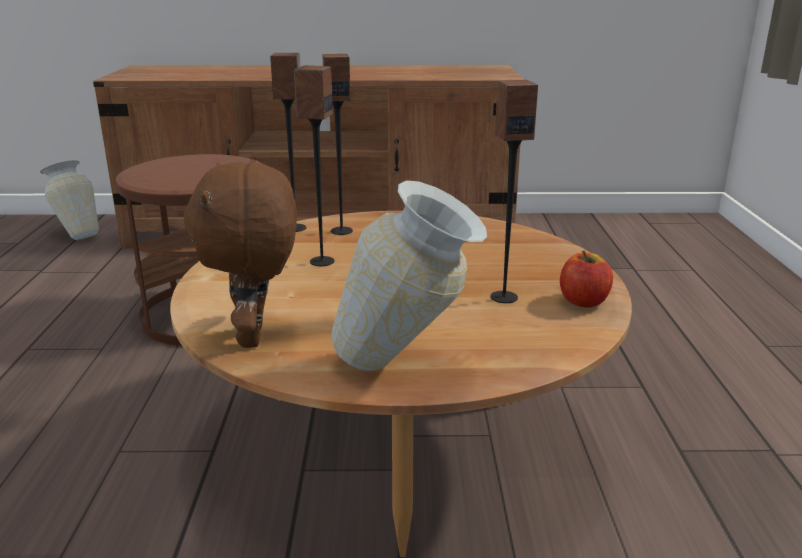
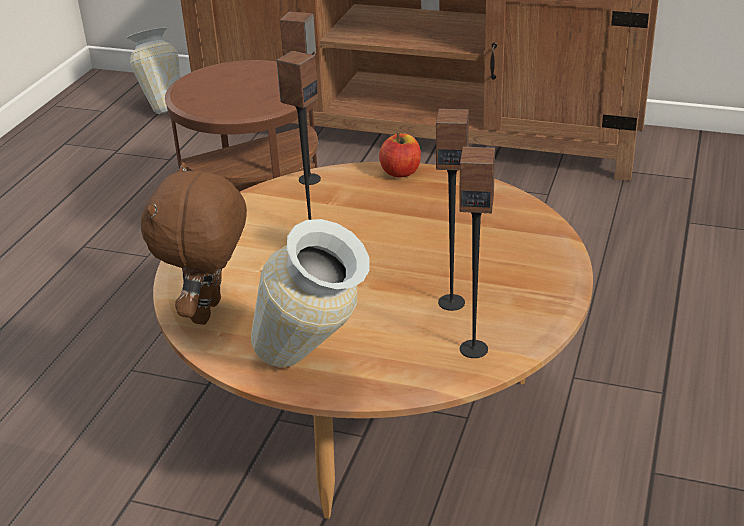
camera: 20 degrees right, 10 degrees up
(341, 231) = (351, 189): speaker -> speaker (473, 349)
(583, 301) = (524, 320): apple -> apple (400, 172)

